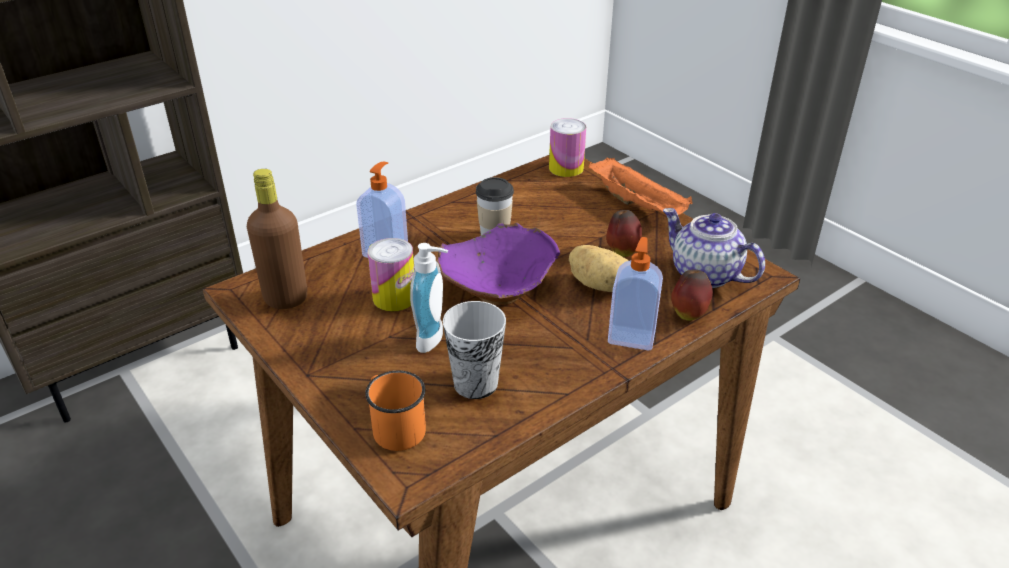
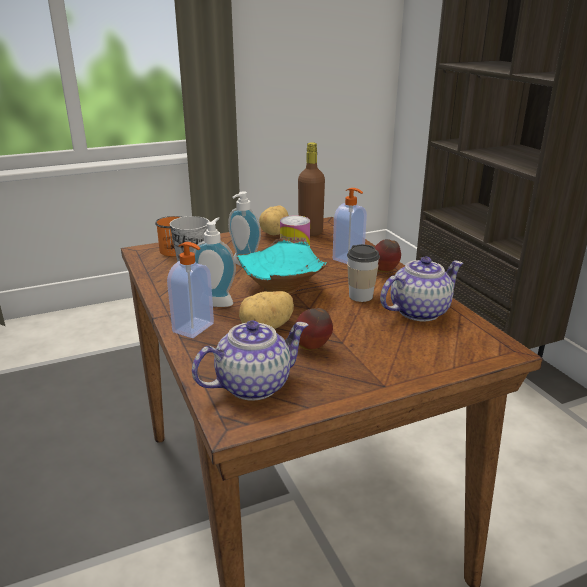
camera: 105 degrees right, 10 degrees down
(293, 333) = (276, 233): none -> potato
(496, 290) = (284, 288): purple bowl -> turquoise bowl
(514, 200) = (419, 311): none -> teapot
(556, 335) = (218, 301): none -> soap dispenser
(566, 168) = (487, 347): can -> none
(638, 205) = (399, 376): orange tray -> none
(688, 314) = (201, 360): apple -> apple (385, 271)

